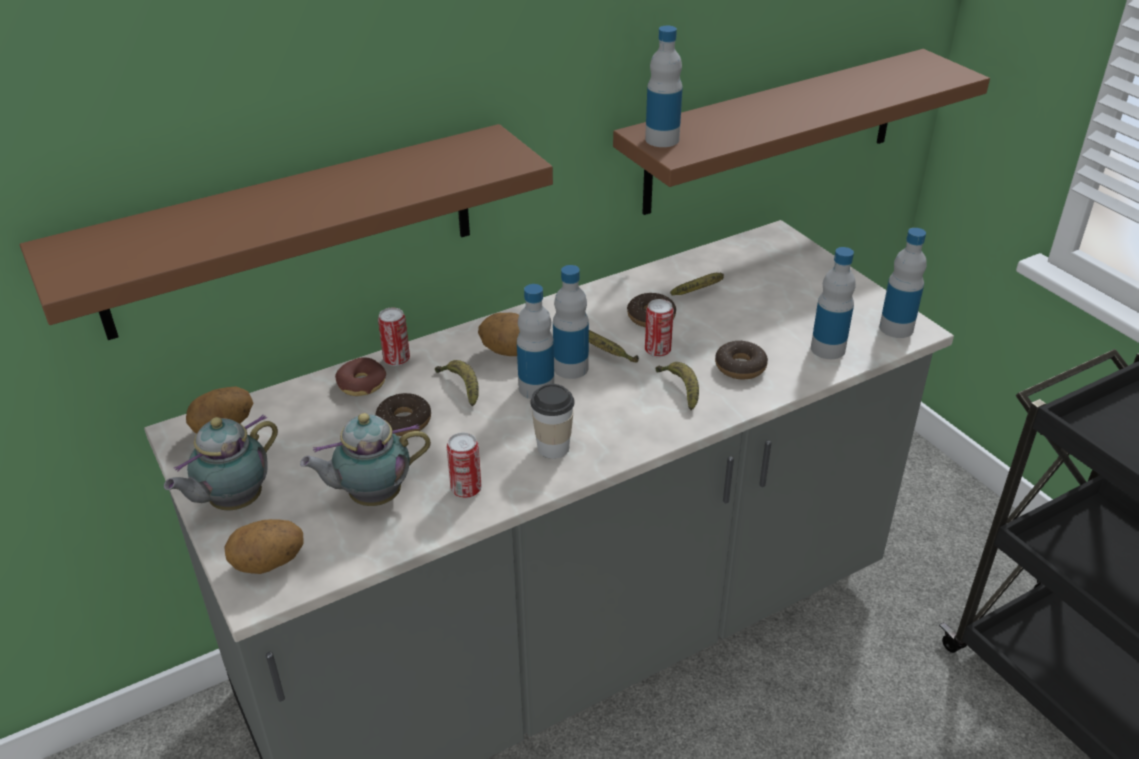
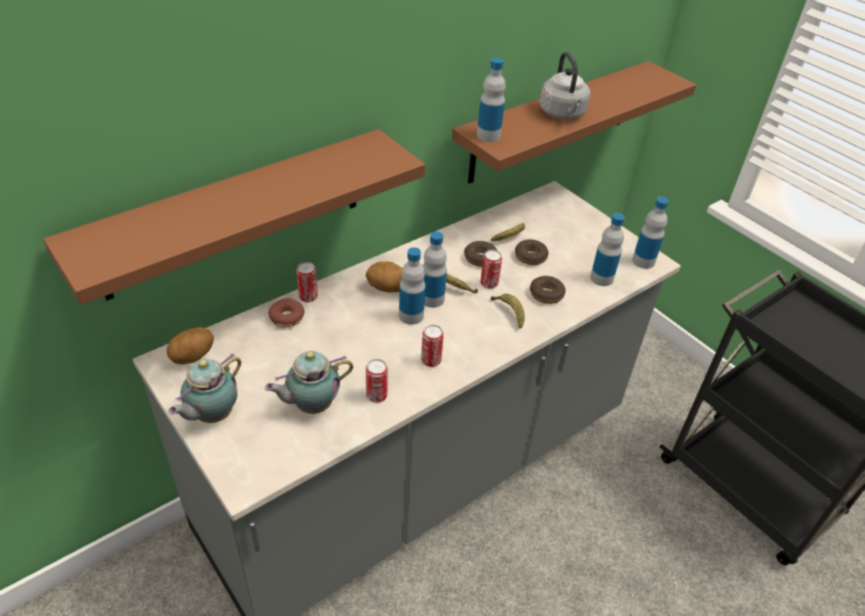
camera: 10 degrees left, 5 degrees up
(268, 565) = (247, 462): potato -> none
(404, 421) = (323, 345): donut -> donut (530, 256)
(461, 387) = (358, 317): banana -> none
(553, 447) = (431, 361): cup -> can
(778, 114) = (563, 114): none -> grey kettle

